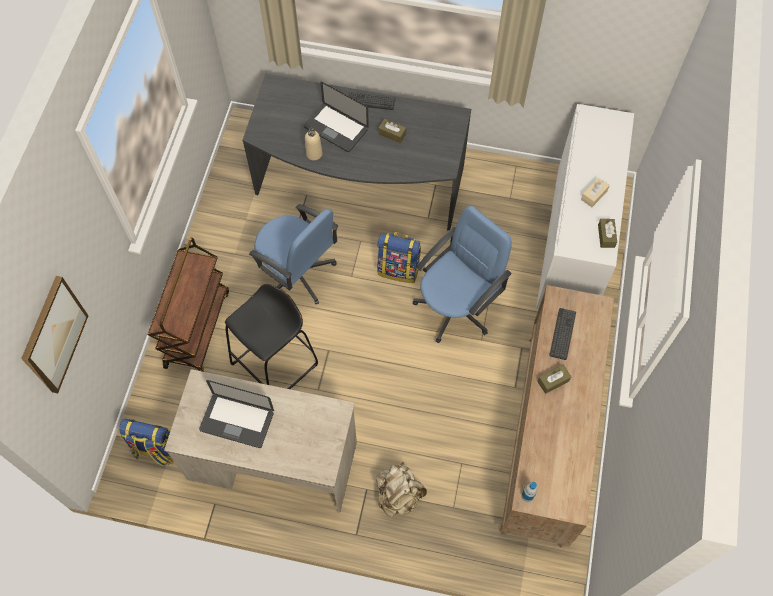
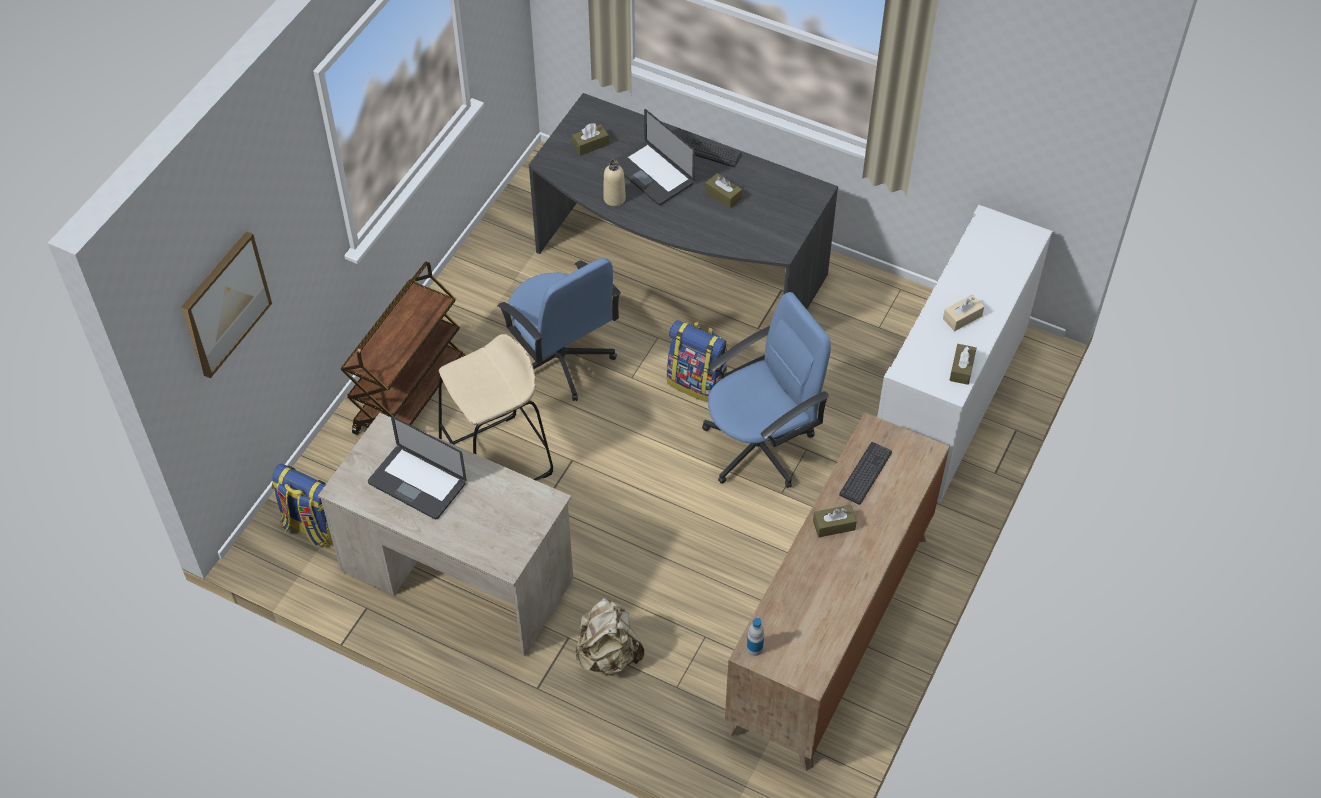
camera: 15 degrees right, 10 degrees down
(275, 364) = (497, 461): black stool -> beige stool
(283, 114) = (590, 144): none -> brown tissue box

